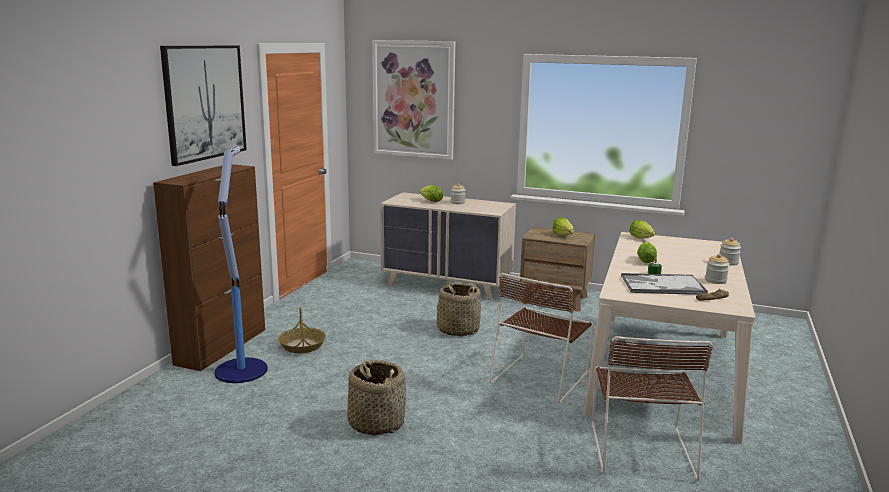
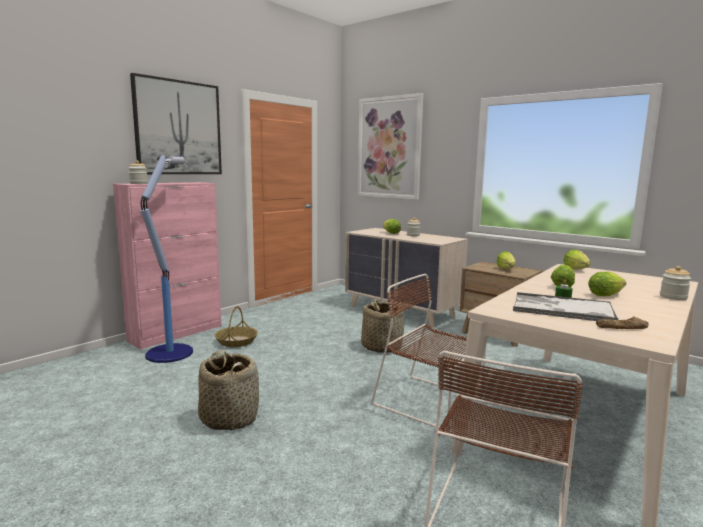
camera: 20 degrees right, 5 degrees down
(222, 346) = (177, 333): brown cabinet -> pink cabinet
(541, 377) = (430, 402): brown chair -> brown chair turned 75 degrees clockwise
(683, 266) = (607, 295): none -> lettuce
(715, 280) = (641, 311): jar -> jar (138, 183)

